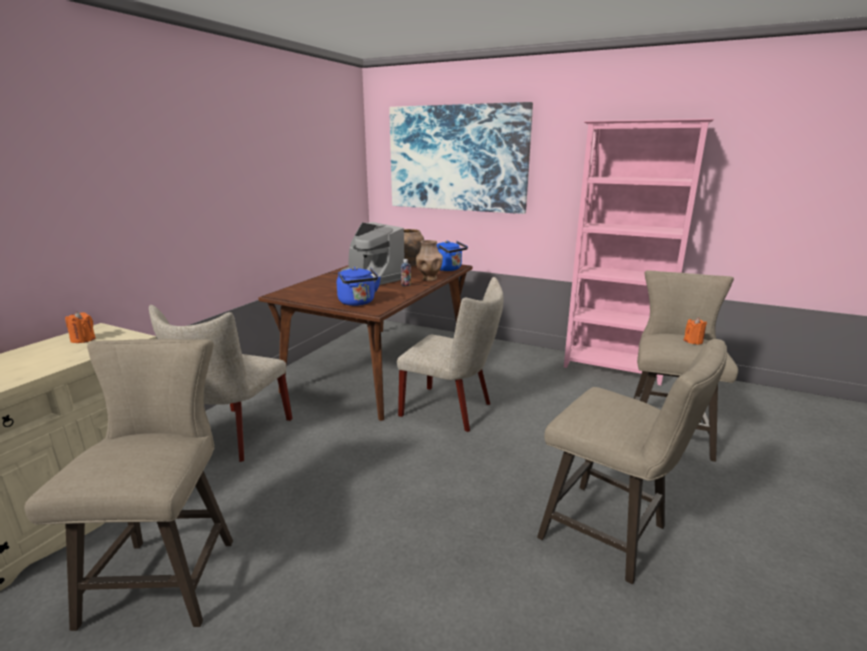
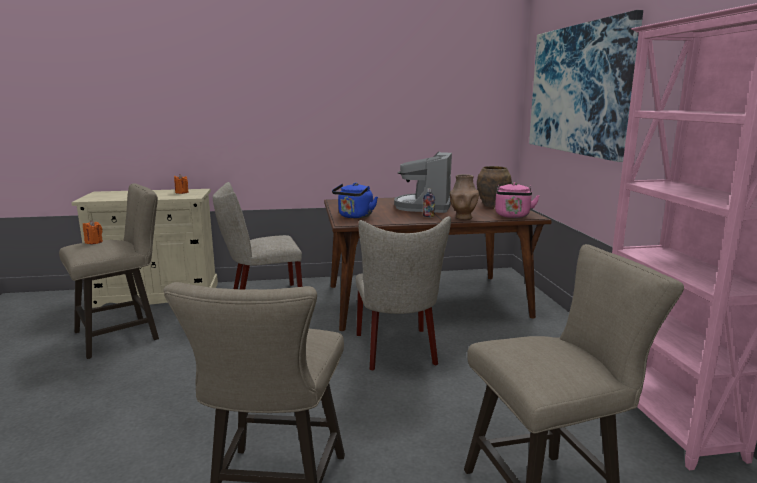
camera: 55 degrees right, 5 degrees down
(449, 269) = (512, 216): blue kettle -> pink kettle
(693, 341) = (554, 358): orange candle -> orange candle (94, 242)

